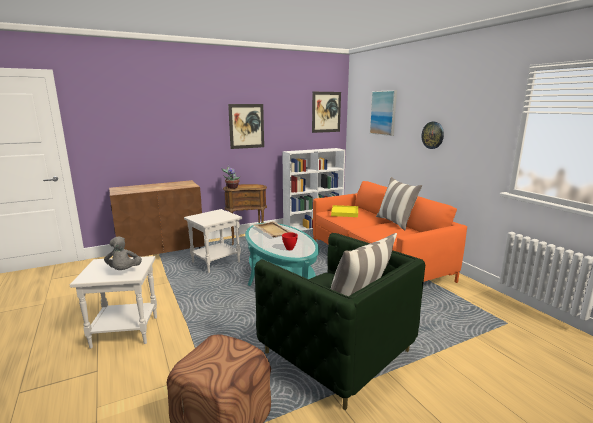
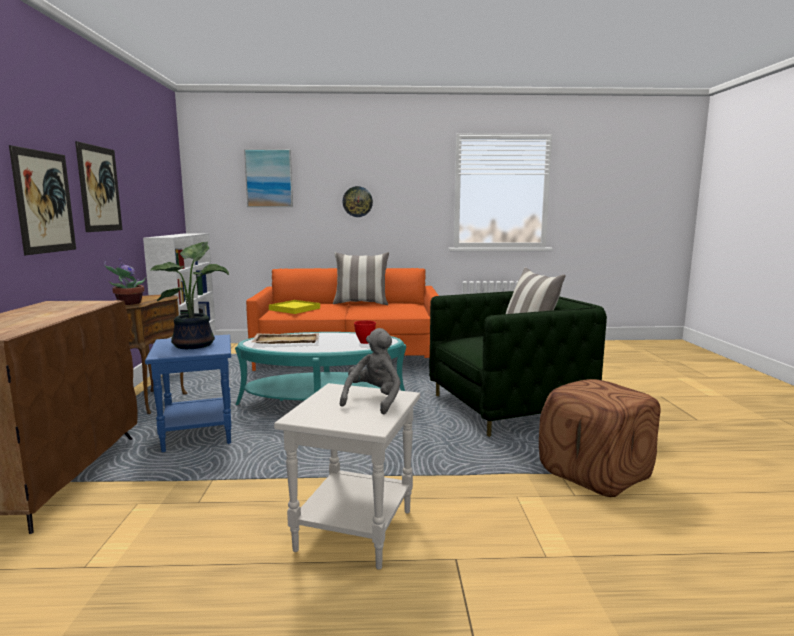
camera: 65 degrees left, 5 degrees down
(124, 271) = (374, 400): grey plush toy -> grey plush toy turned 75 degrees counterclockwise
(214, 217) = (196, 344): none -> potted plant
(216, 262) = (197, 434): white side table -> blue side table
(326, 112) = (168, 176): picture -> picture (44, 202)

